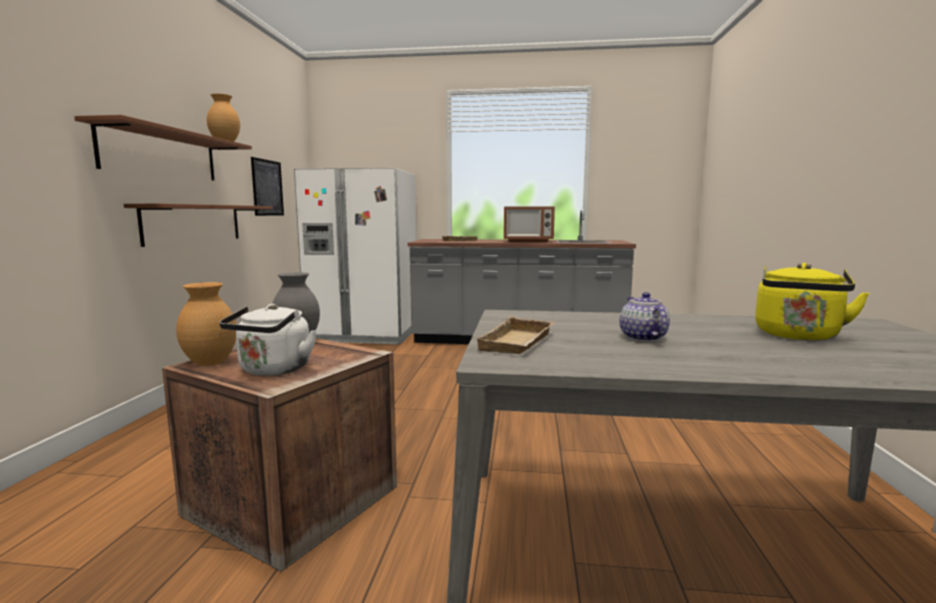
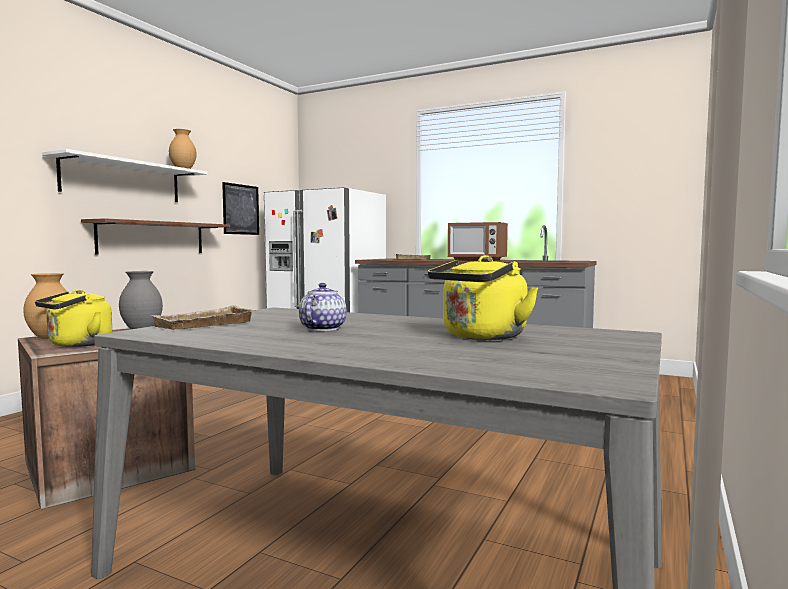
camera: 20 degrees right, 5 degrees down
(161, 154) = (123, 180): brown shelf -> white shelf
(273, 370) = (77, 344): white kettle -> yellow kettle

